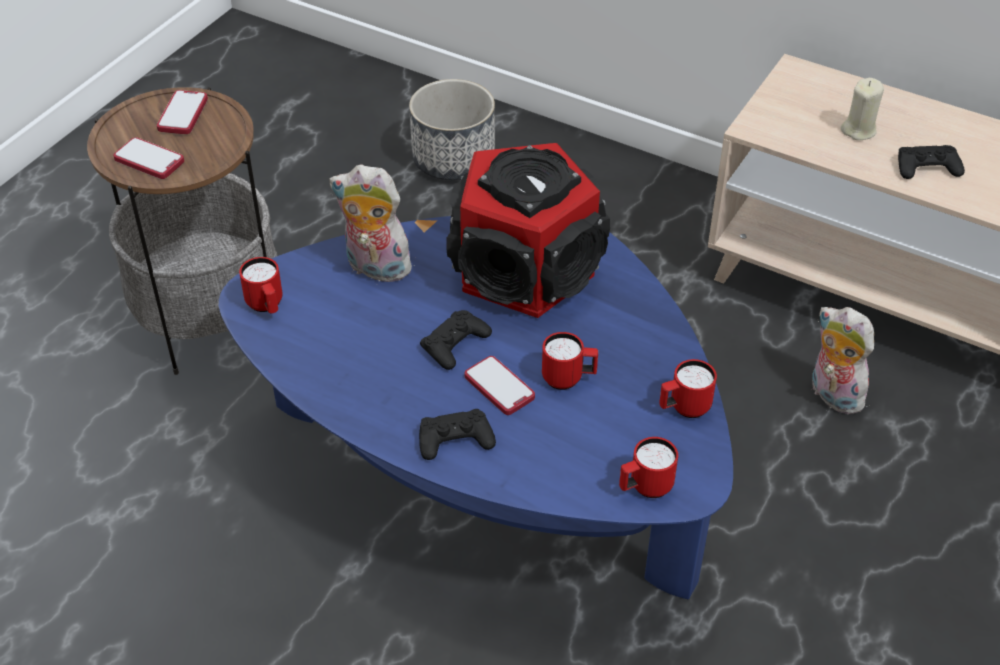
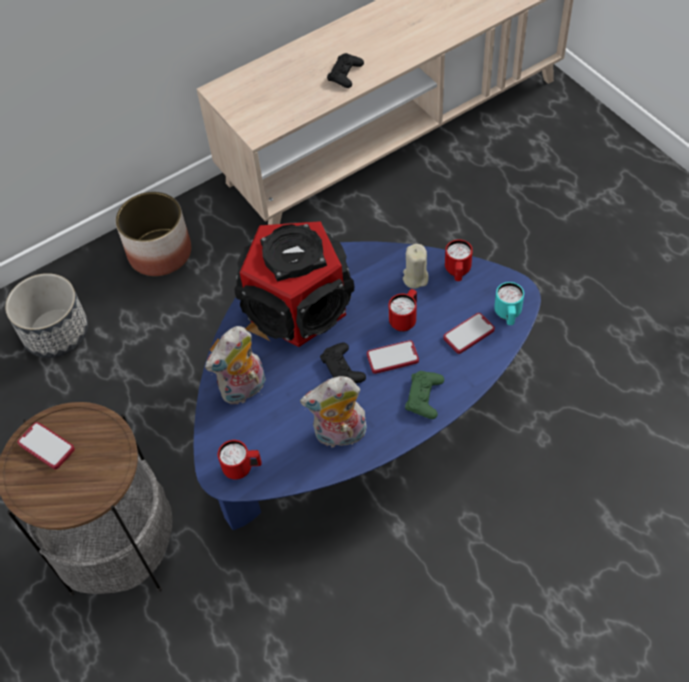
camera: 60 degrees left, 10 degrees up
(149, 160) = (89, 484): phone -> phone (468, 334)
(455, 439) = (424, 397): black game controller -> green game controller
(617, 194) = (160, 253): none -> planter
(645, 487) = (508, 315): red mug -> turquoise mug
(832, 395) = (396, 223): plush toy -> plush toy (340, 436)
(858, 130) = (293, 87): beige candle -> beige candle (415, 278)

